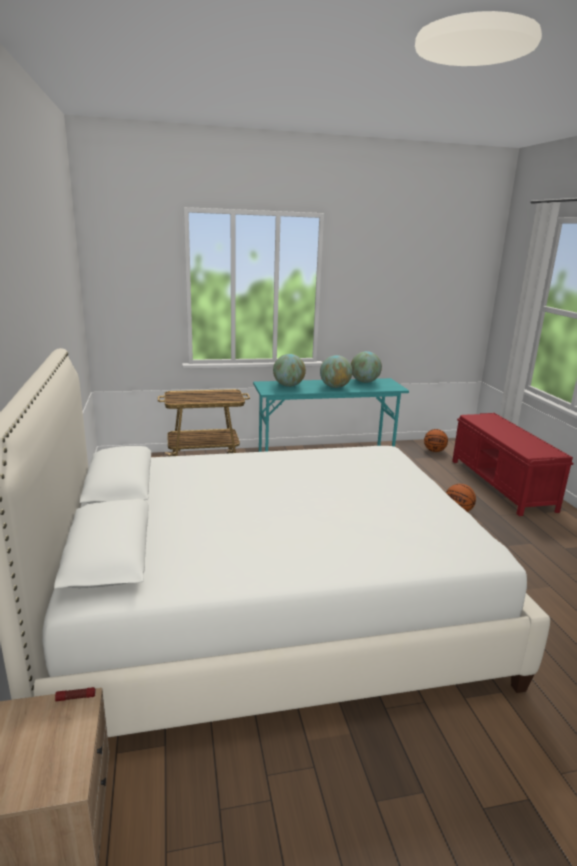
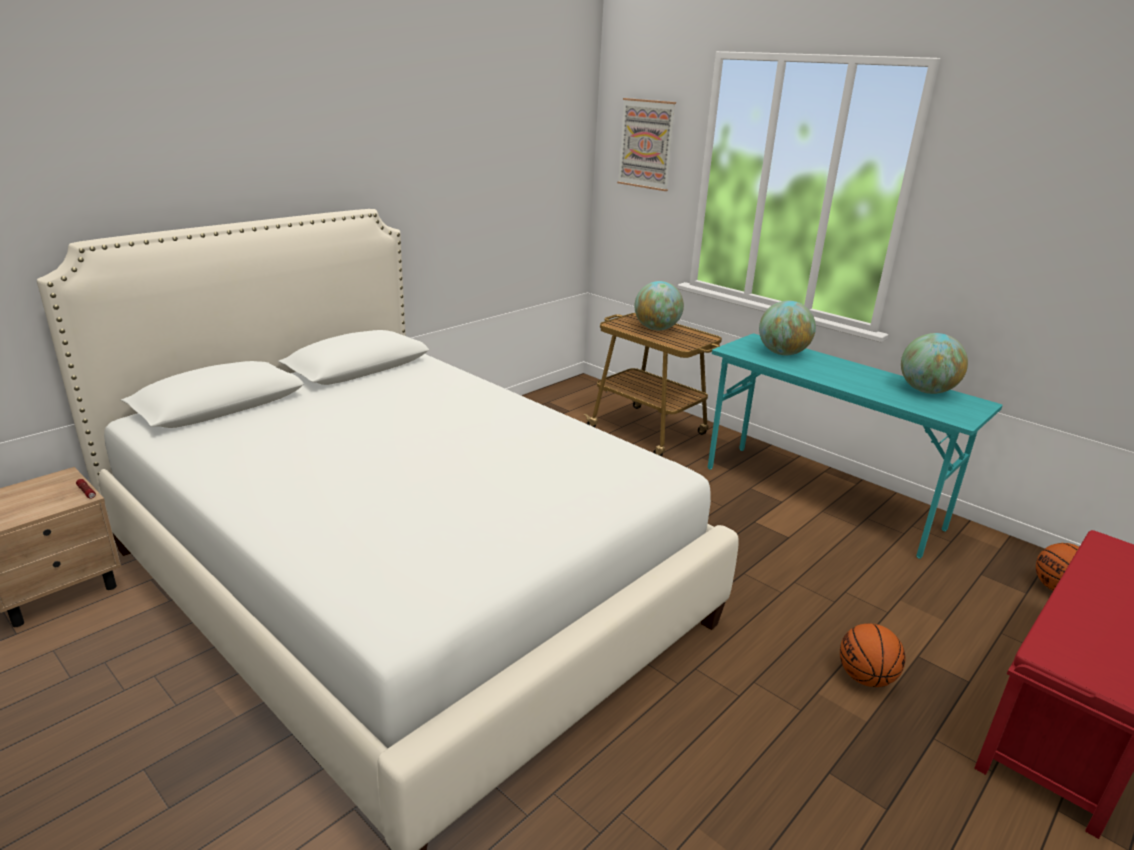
camera: 55 degrees right, 5 degrees up
(133, 272) = (646, 144): none -> picture
(335, 387) = (848, 379): globe -> globe (656, 329)

